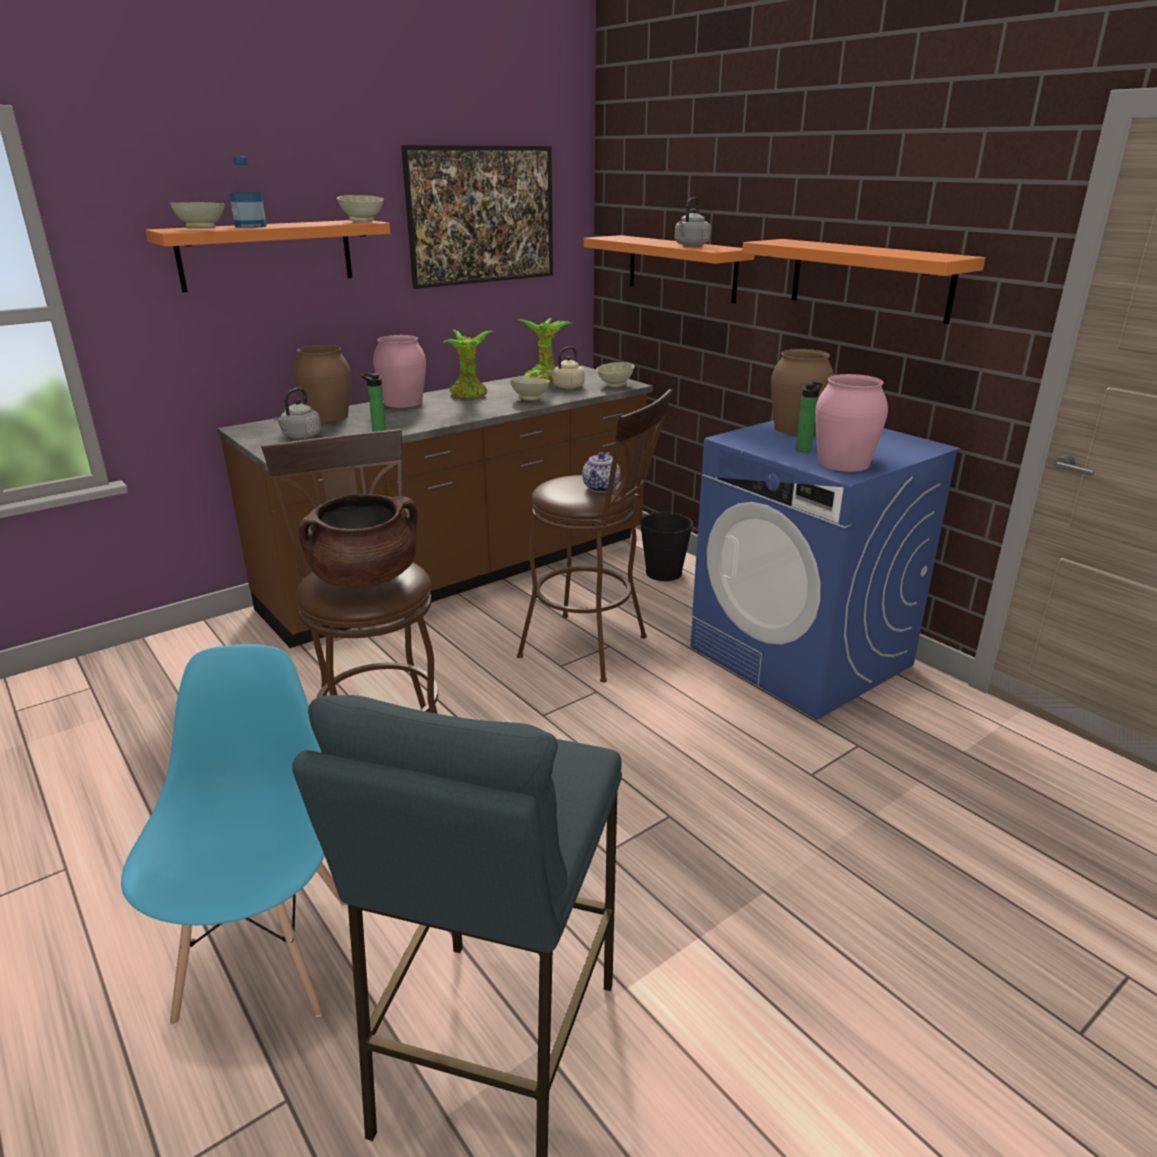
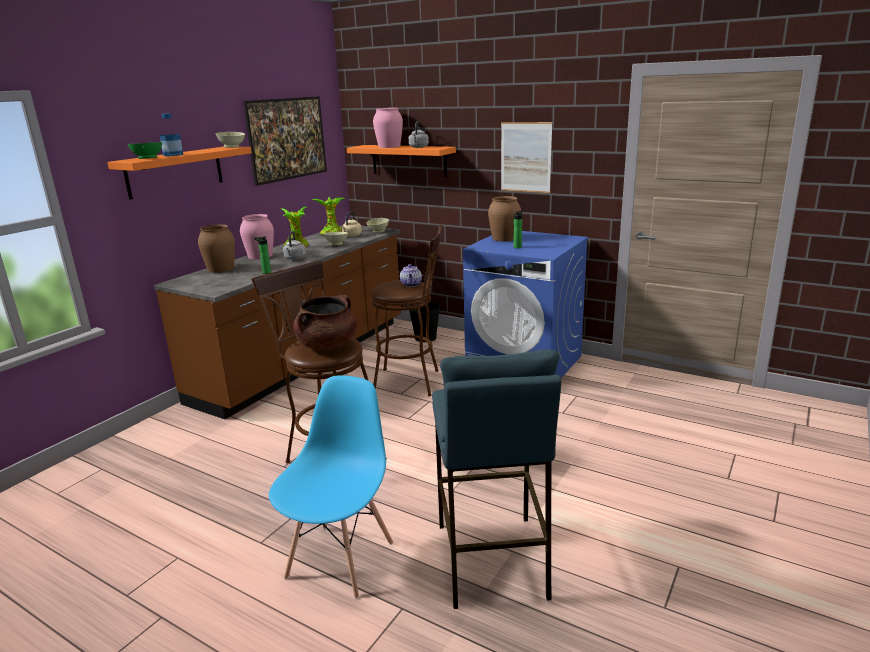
camera: 20 degrees left, 5 degrees down
(202, 229) = (148, 158): beige bowl -> green bowl
(267, 957) = (341, 559): blue chair -> blue chair turned 45 degrees clockwise
(300, 436) = (218, 281): grey kettle -> grey kettle (295, 258)
(842, 463) = (541, 250): pink vase -> pink vase (389, 146)
(869, 279) = (525, 157): orange shelf -> picture

